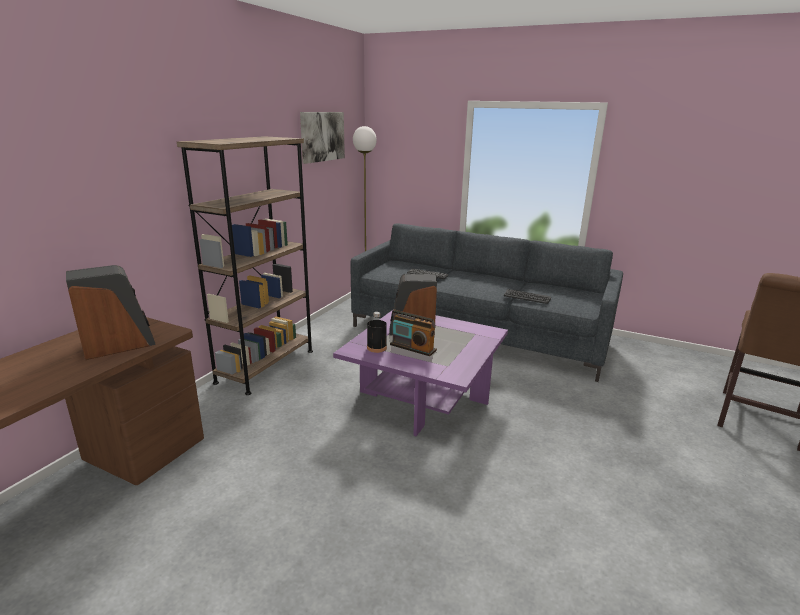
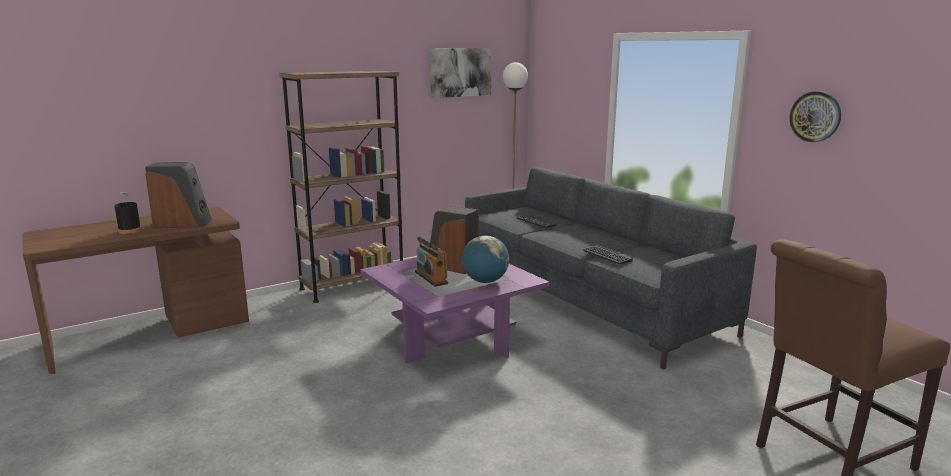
camera: 30 degrees right, 5 degrees down
(376, 348) = (400, 272): black bottle -> black bottle (129, 231)
(461, 341) = (485, 281): none -> globe
(665, 171) = (815, 116): none -> wall clock

